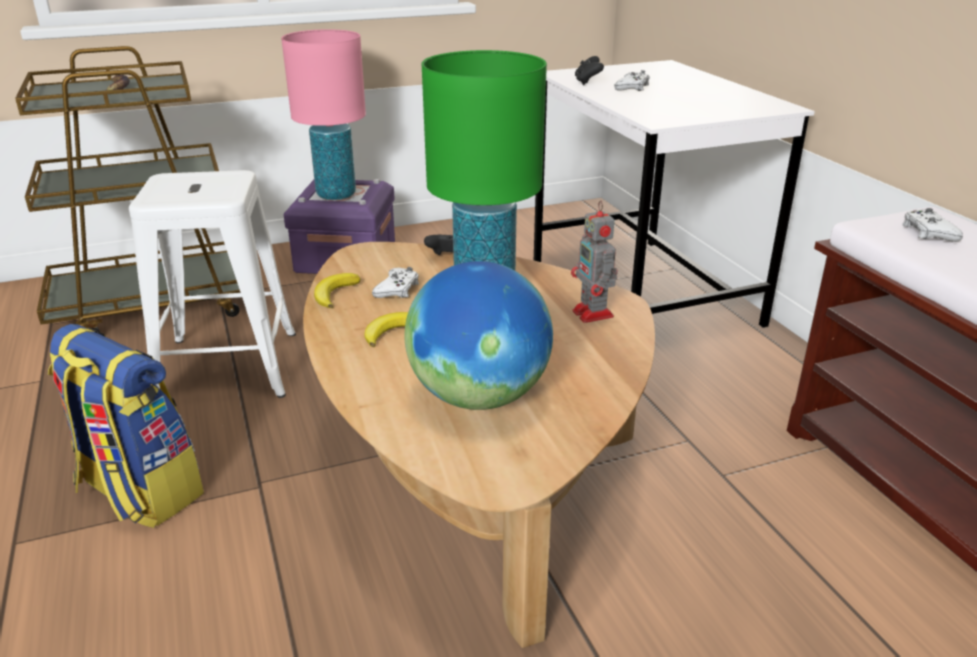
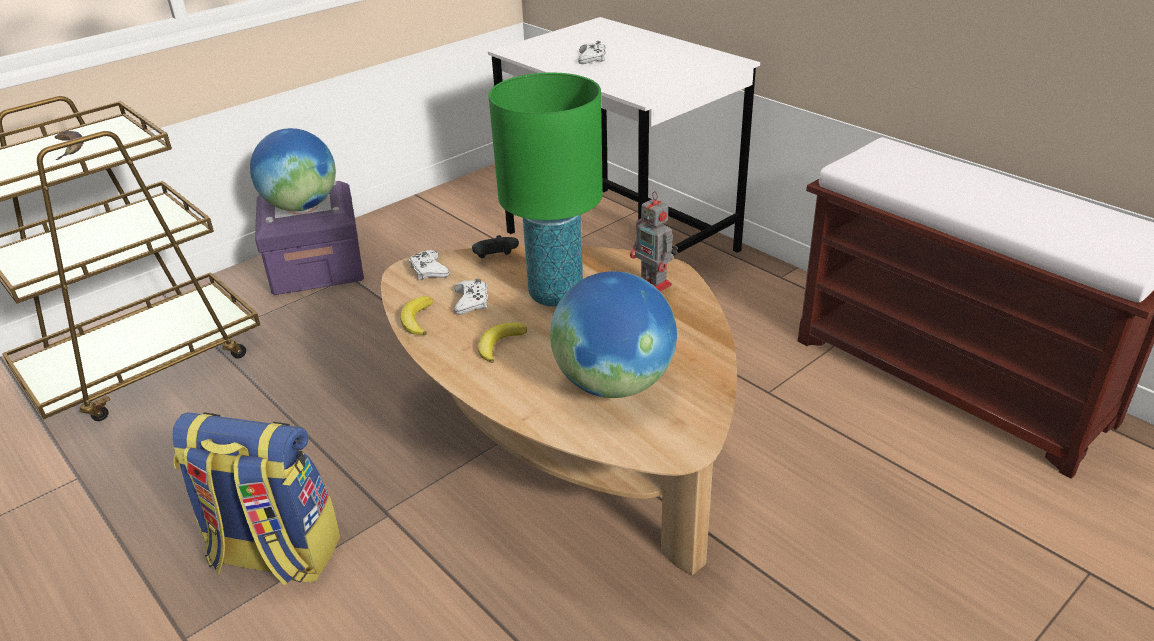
camera: 20 degrees left, 5 degrees up
(227, 366) = (273, 410): white stool -> none
(336, 195) = (301, 206): pink table lamp -> globe
(587, 82) = (547, 58): black game controller -> none
(928, 232) = (891, 164): white game controller -> white game controller (428, 270)

